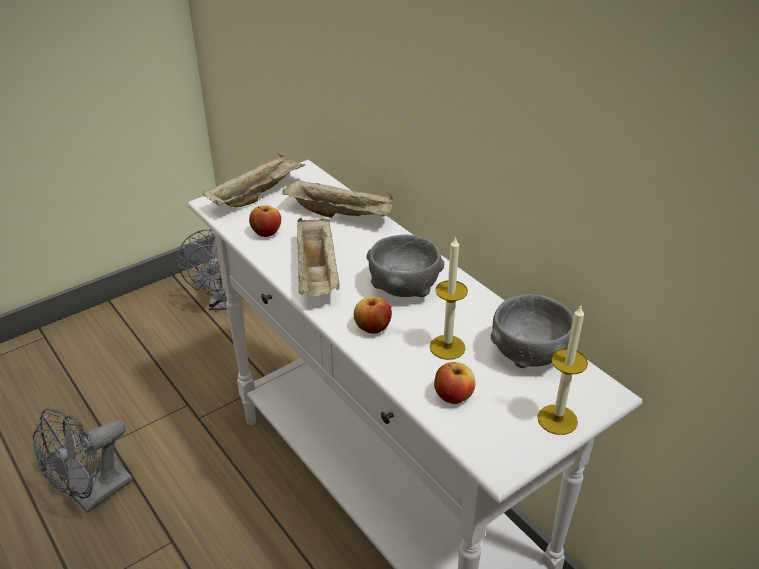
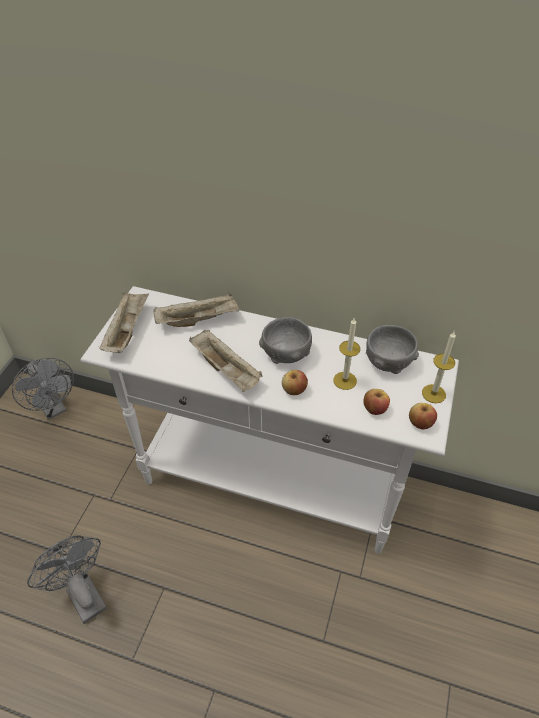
camera: 35 degrees left, 10 degrees up
(94, 495) = (82, 593): grey fan -> grey fan turned 135 degrees clockwise
(266, 232) = (163, 357): apple -> apple (420, 423)

